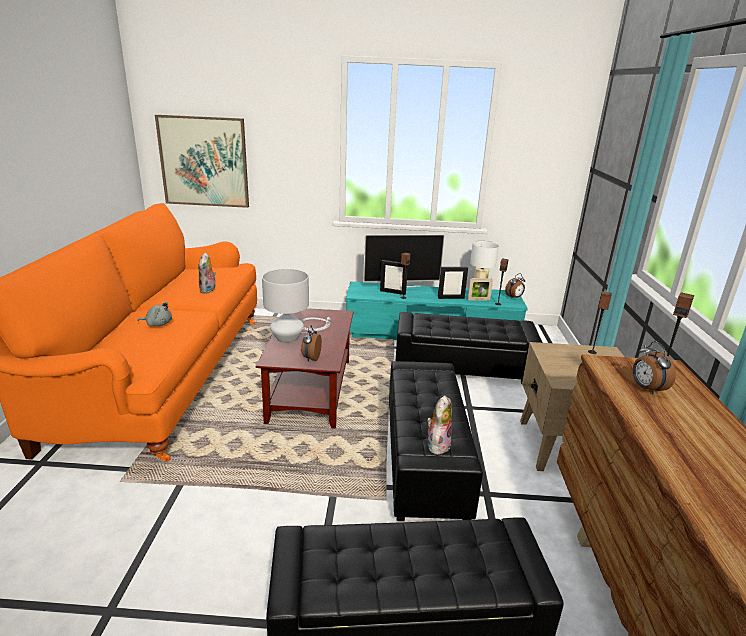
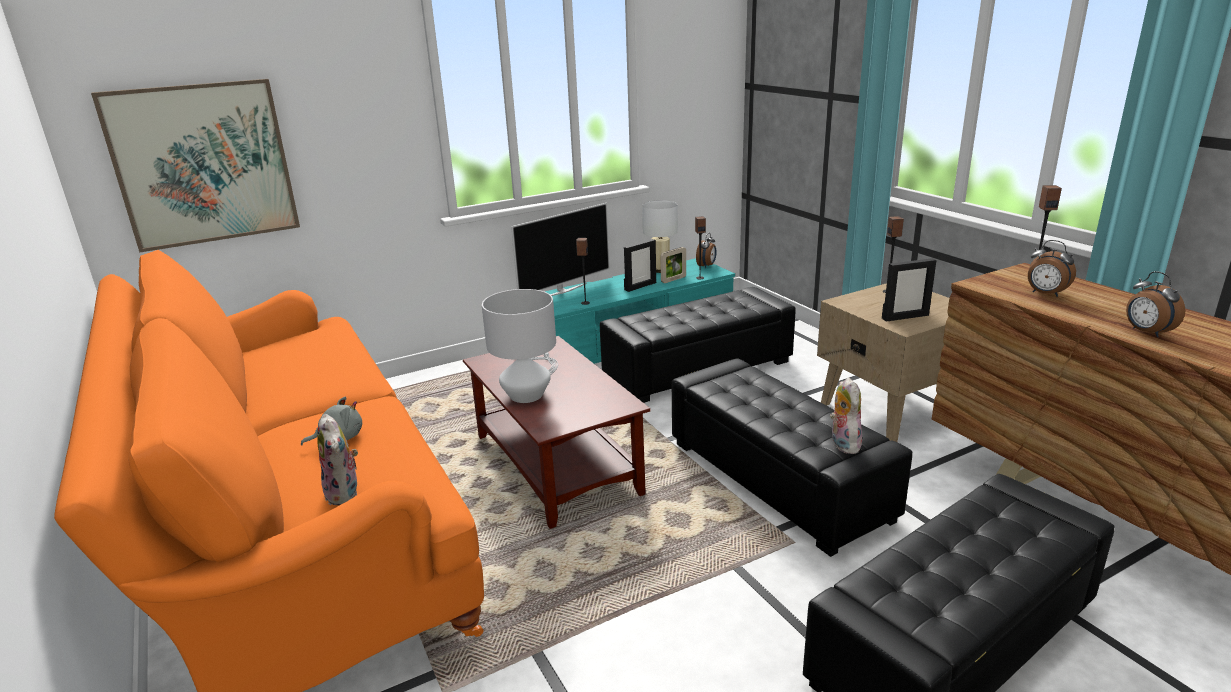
camera: 30 degrees left, 0 degrees up
(208, 290) = (339, 369): plush toy -> plush toy (345, 493)
(311, 358) = (595, 407): alarm clock -> alarm clock (1146, 332)
(393, 292) = (563, 300): picture frame -> picture frame (905, 317)

